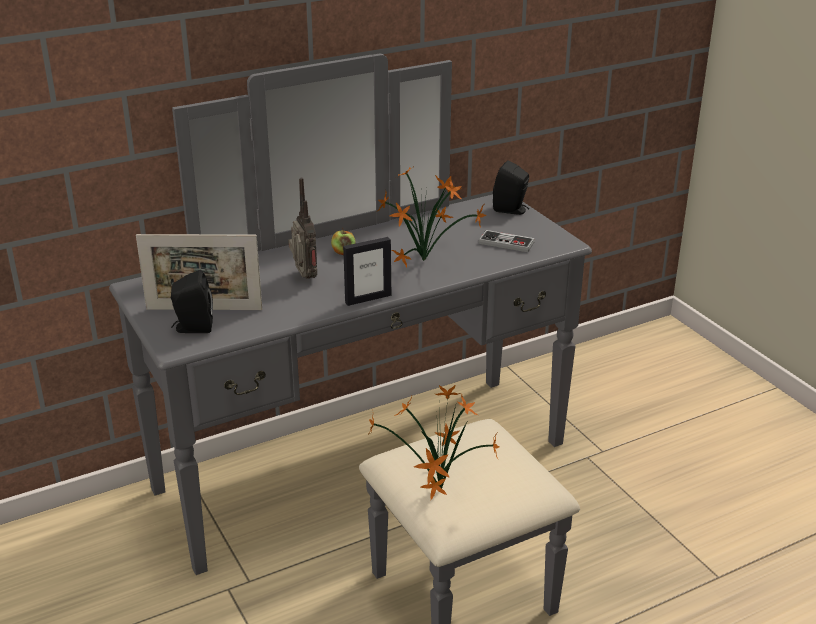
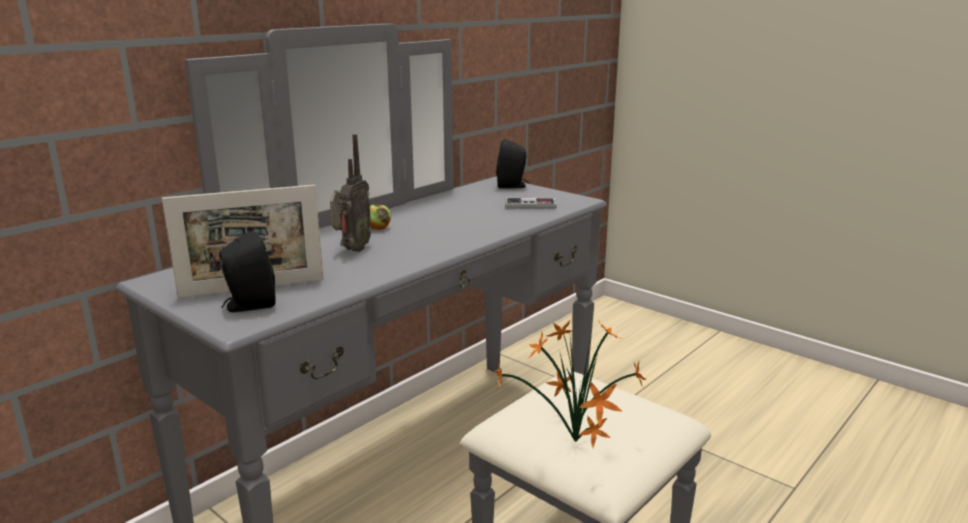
camera: 20 degrees left, 10 degrees down
(304, 278) = (351, 250): radio -> radio turned 60 degrees clockwise
(368, 299) = (434, 256): picture frame -> none
(426, 260) = (467, 224): potted plant -> none

